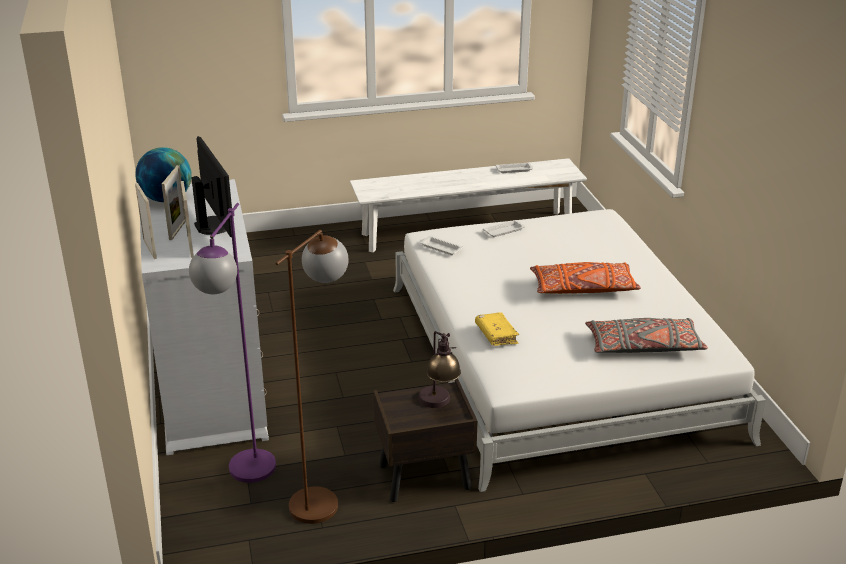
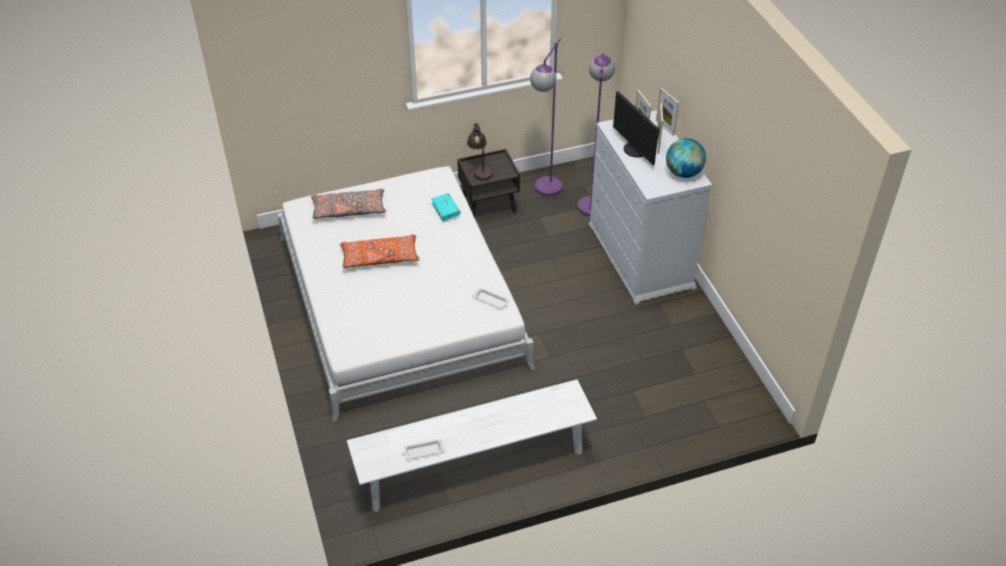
camera: 175 degrees right, 15 degrees up
(323, 495) = (544, 193): brown floor lamp -> purple floor lamp
(496, 335) = (446, 210): yellow book -> turquoise book
(504, 231) = (437, 326): white tray -> none

